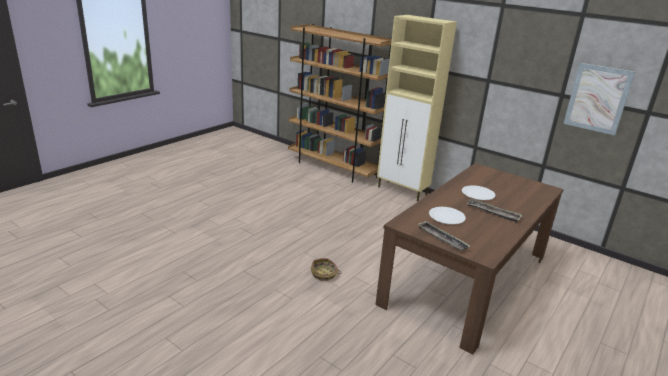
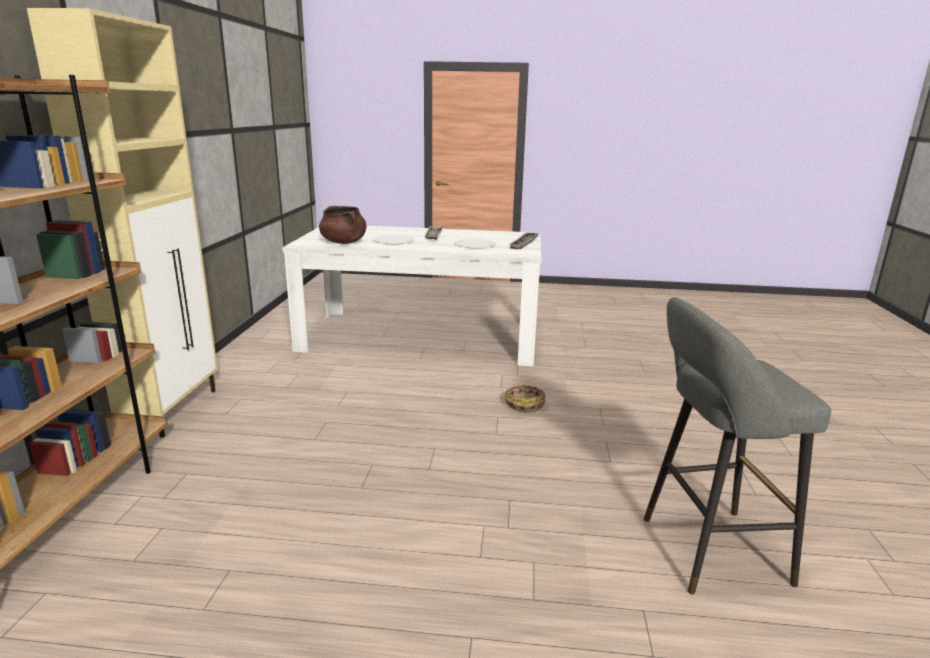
camera: 120 degrees left, 5 degrees down
(171, 259) = (706, 550): none -> grey stool
(466, 279) = (421, 337): brown dining table -> white dining table
(480, 179) = (344, 242): none -> brown cooking pot
(597, 98) = (253, 123): picture -> none

